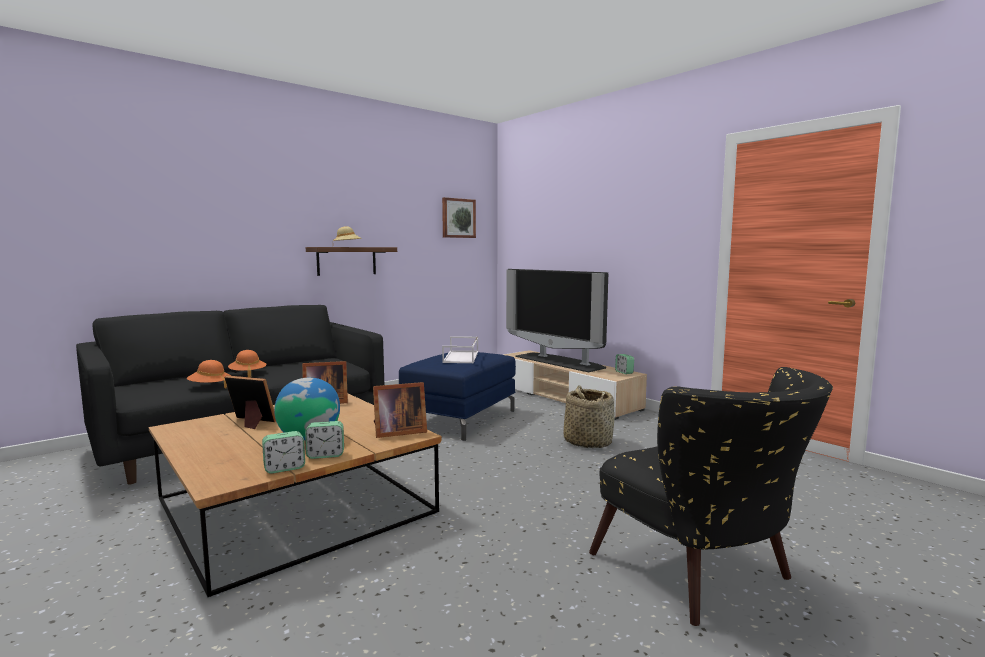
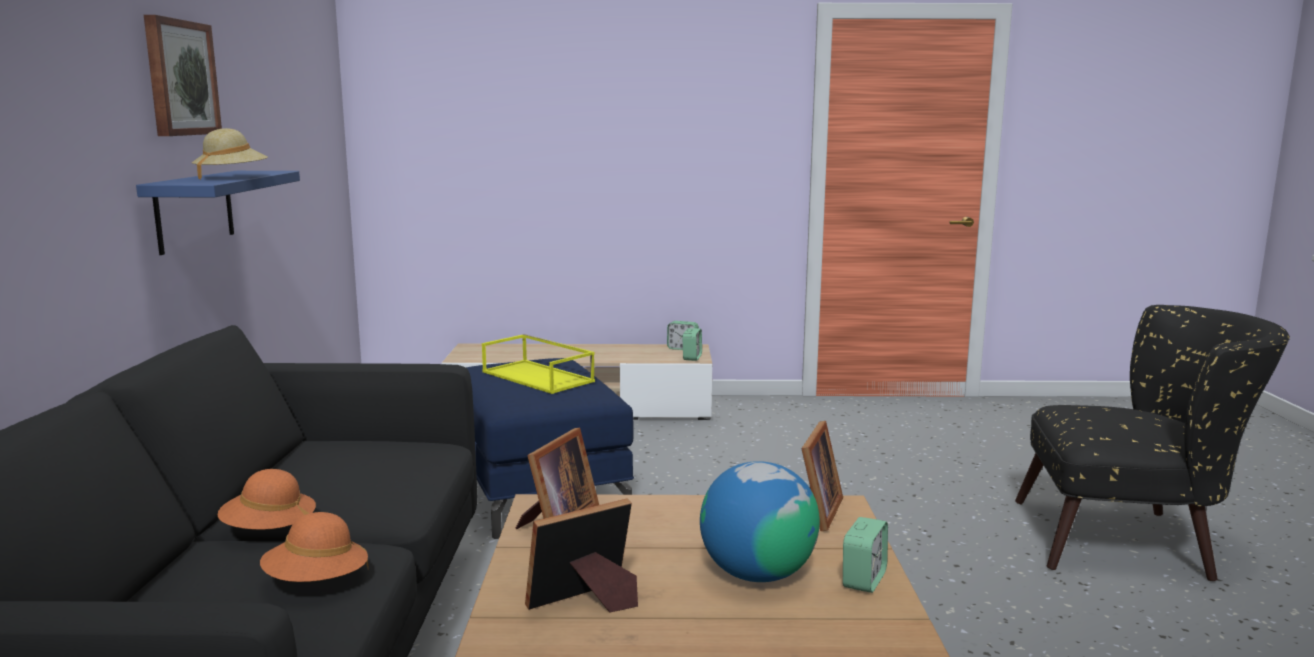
camera: 50 degrees left, 5 degrees up
(284, 468) = (895, 620): alarm clock -> alarm clock (692, 357)
(346, 261) = (194, 210): brown shelf -> blue shelf
(458, 218) = (309, 97): picture -> picture (180, 78)
(461, 357) = (539, 377): white tray -> yellow tray
(560, 362) = (564, 352): television -> none
(587, 442) = (757, 458): basket -> none

